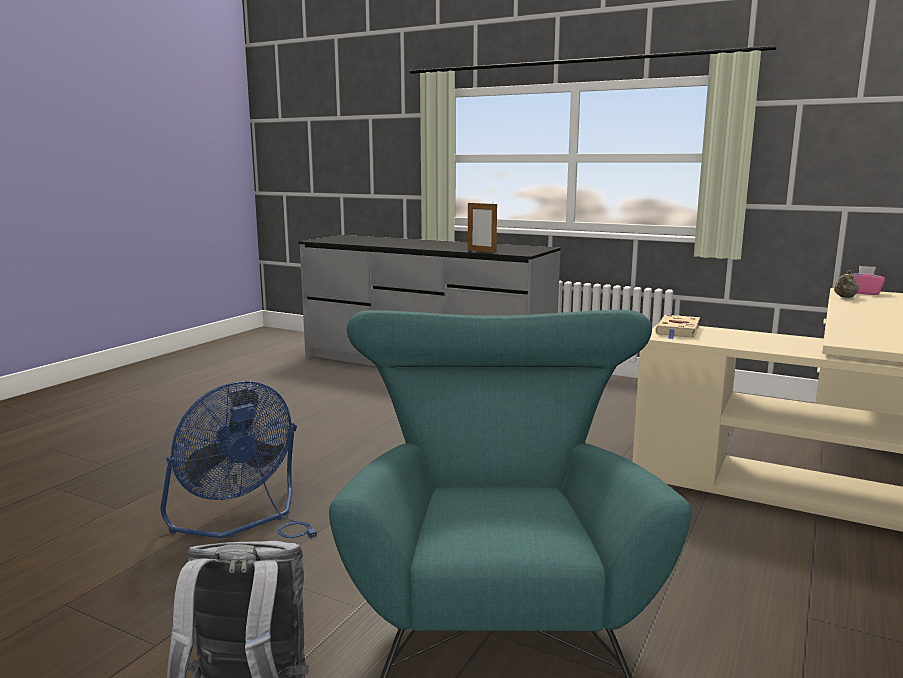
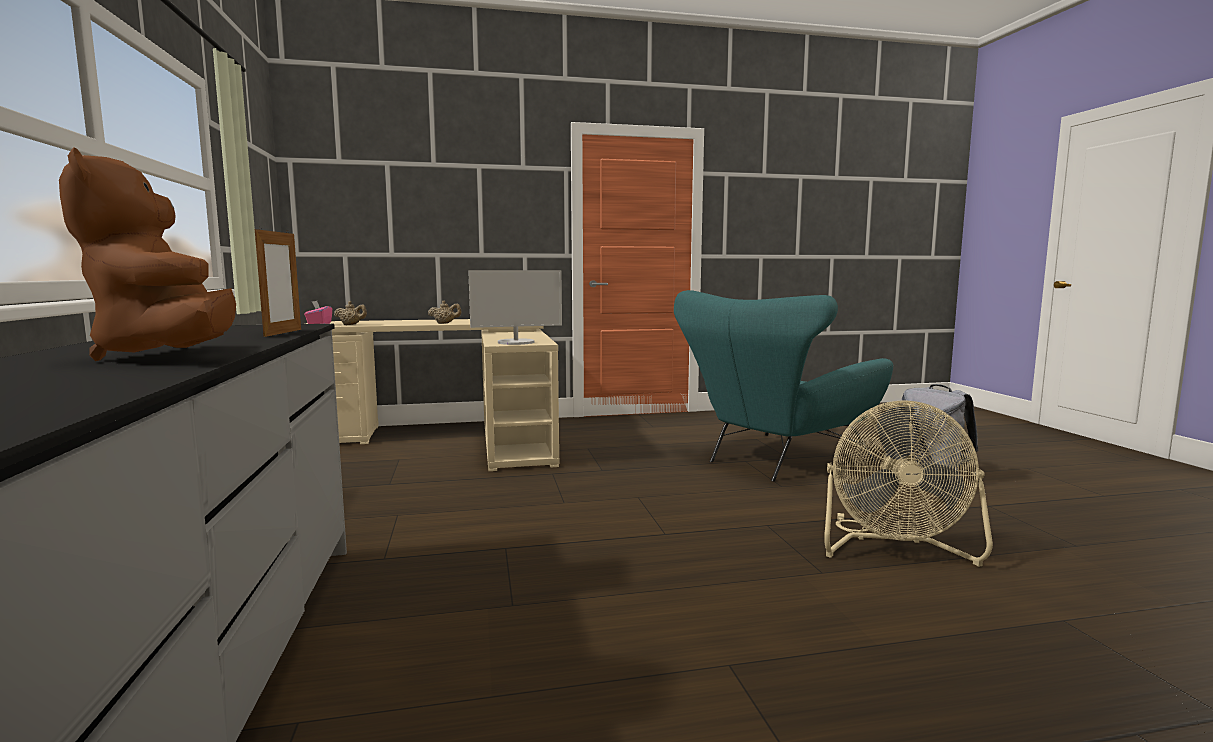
camera: 130 degrees left, 5 degrees down
(251, 519) = (888, 548): blue fan -> beige fan
(418, 245) = (167, 356): none -> brown plush toy
(678, 331) = (516, 342): beige book -> monitor
(841, 317) = (445, 323): none -> beige teapot

